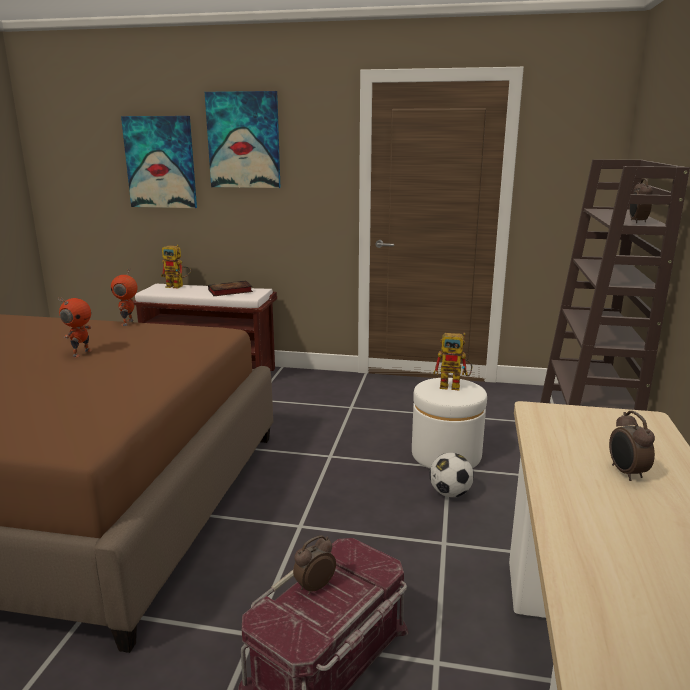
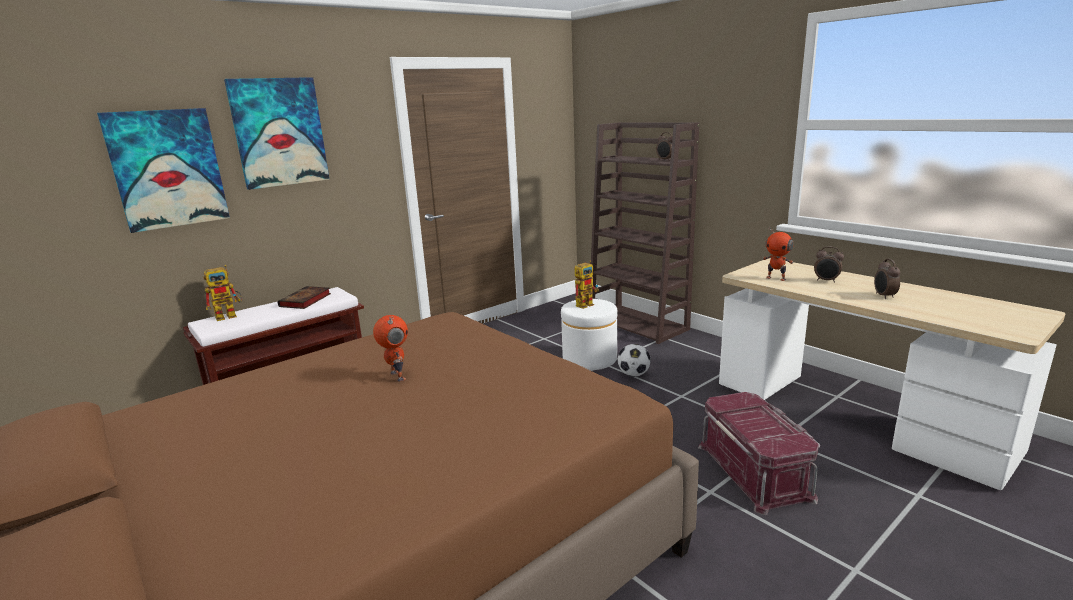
camera: 50 degrees left, 0 degrees up
(128, 323) = (342, 345): toy robot -> toy robot (776, 278)
(314, 586) = (747, 425): alarm clock -> alarm clock (884, 296)

